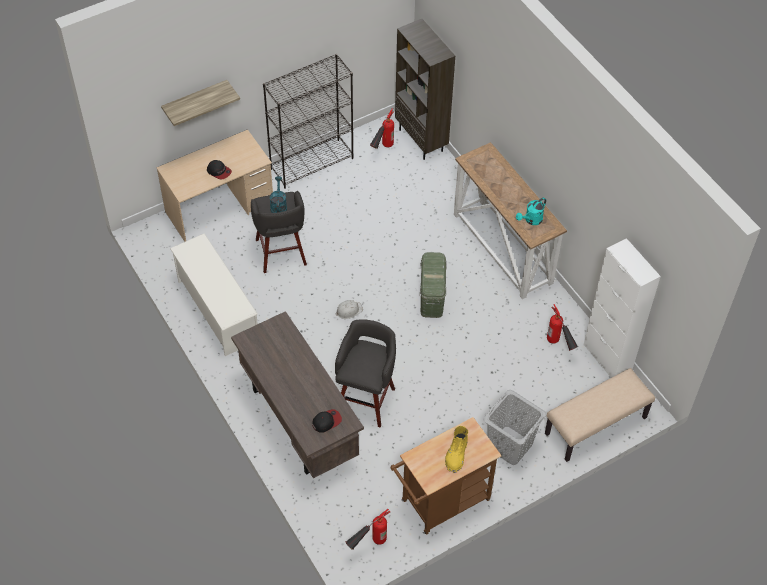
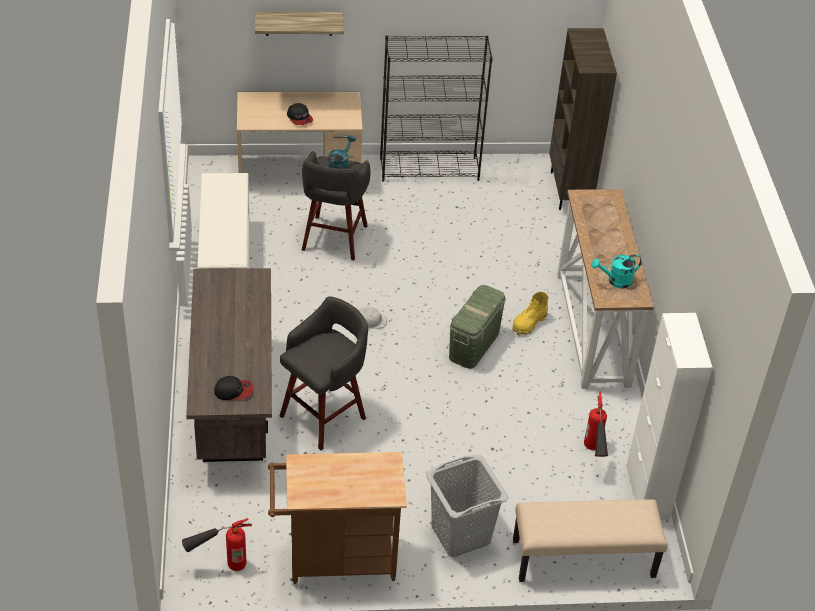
camera: 25 degrees right, 10 degrees down
(382, 150) = (517, 184): fire extinguisher -> none
(456, 455) = (352, 482): yellow boot -> yellow boot (529, 323)

